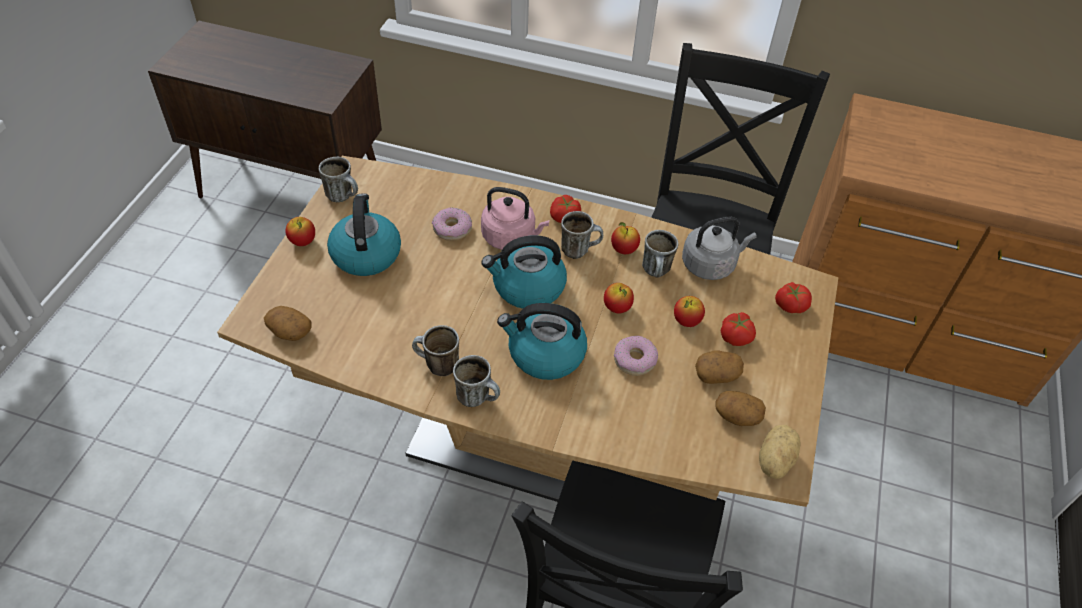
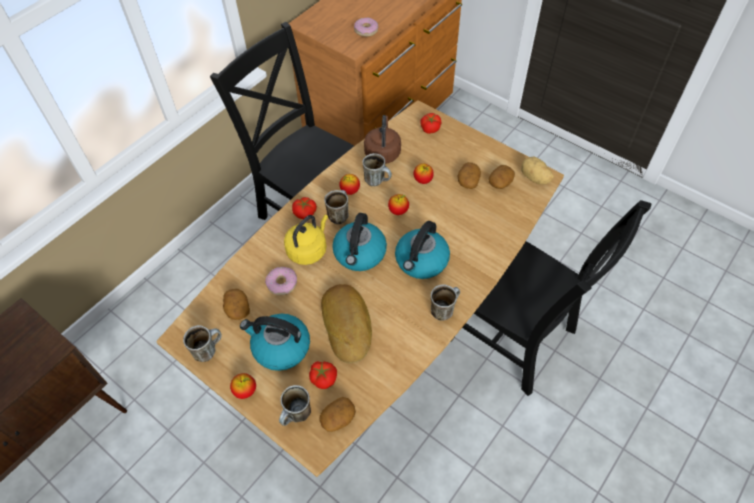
camera: 65 degrees left, 5 degrees up
(403, 202) = (237, 309): none -> potato
(418, 305) = (348, 325): none -> bread
(436, 366) = (408, 327): mug -> mug (297, 416)
(511, 237) = (308, 250): pink kettle -> yellow kettle
(634, 360) = (443, 216): donut -> donut (366, 30)
(710, 264) = (382, 152): grey kettle -> brown kettle
(736, 336) = (444, 161): tomato -> tomato (323, 378)

